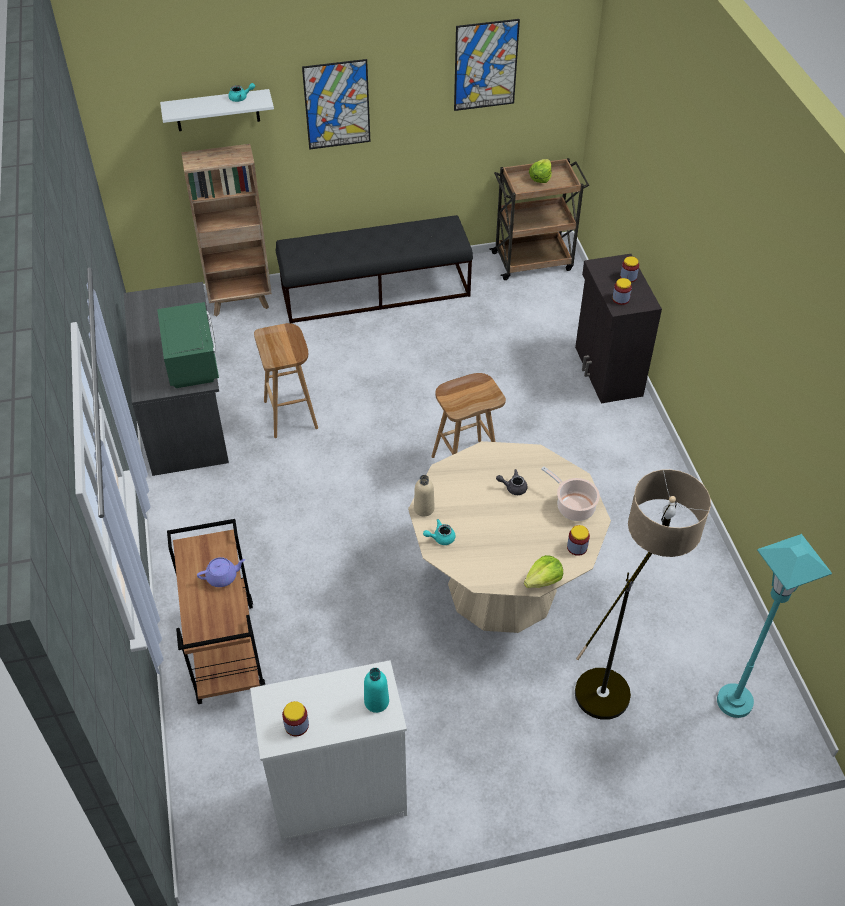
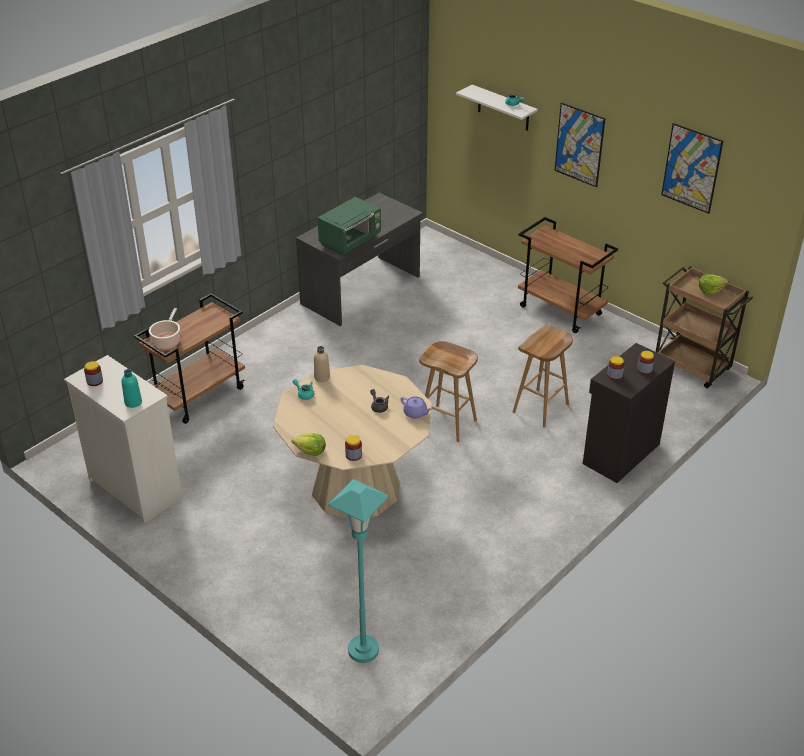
camera: 55 degrees right, 10 degrees down
(223, 577) = (201, 331): purple teapot -> purple teapot (415, 413)
(241, 302) = (480, 263): brown bookcase -> none
(291, 415) = (406, 330): brown stool -> brown stool (540, 408)
(376, 291) = (561, 310): black bench -> brown cart
(573, 506) = (389, 439): cooking pot -> cooking pot (167, 341)
(616, 680) = (327, 577): floor lamp -> none

